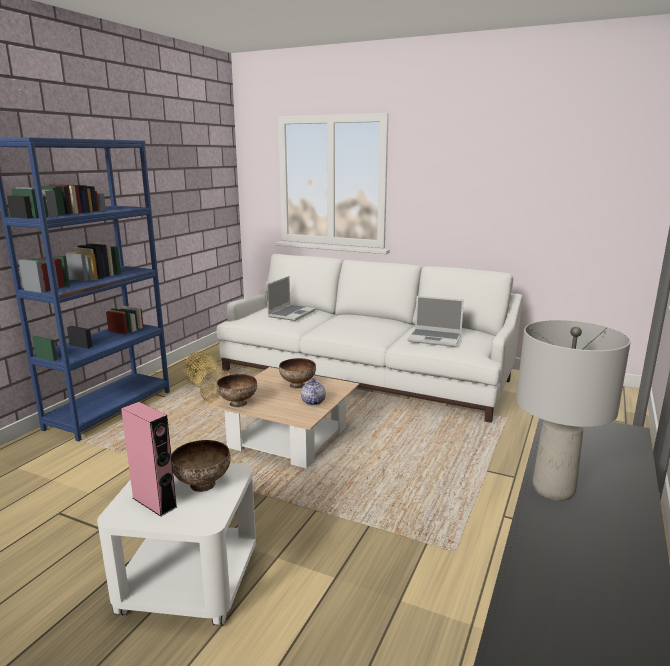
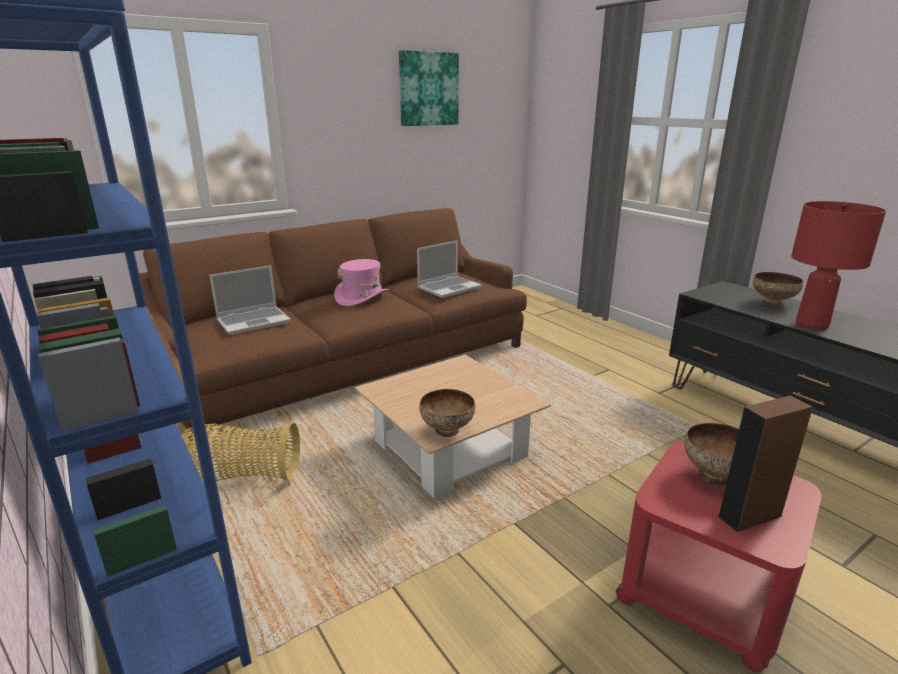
camera: 60 degrees left, 5 degrees up
(154, 502) = (750, 516): pink speaker -> brown speaker
(189, 581) = (705, 594): white side table -> red side table
(291, 313) = (254, 321): laptop -> laptop turned 90 degrees clockwise
(298, 385) = (435, 384): bowl -> bowl (773, 303)
(312, 401) = (487, 387): teapot -> none
(365, 374) = (351, 362): white sofa -> brown sofa
(369, 323) = (362, 297): none -> pink hat
(531, 159) = (428, 89): none -> picture
(553, 490) = (812, 325): grey table lamp -> red table lamp

